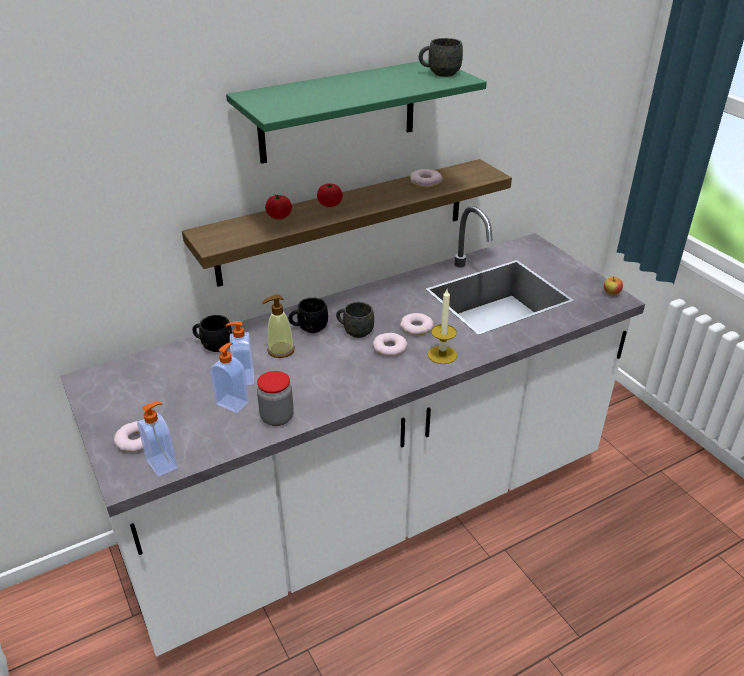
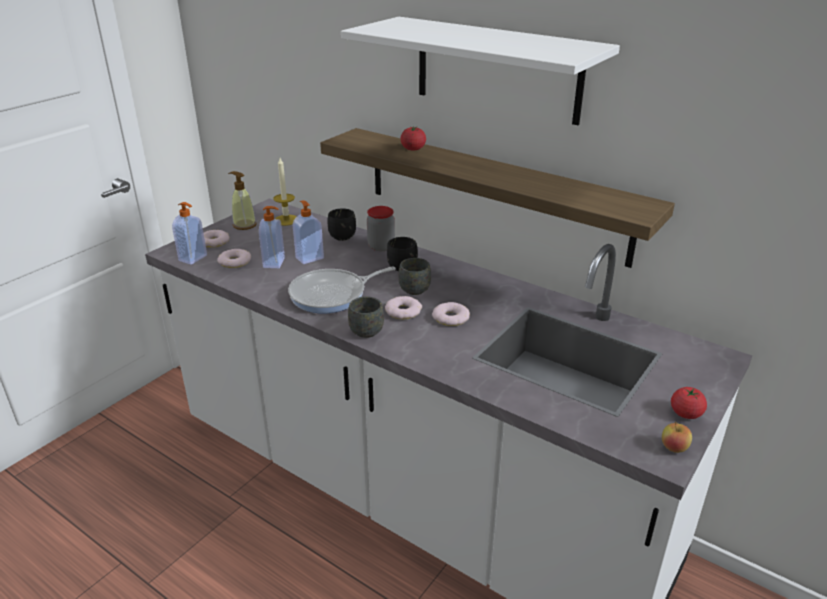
camera: 65 degrees right, 5 degrees down
(277, 417) = (267, 285): jar -> jar (381, 246)
(280, 350) = (357, 262): soap dispenser -> soap dispenser (244, 225)
(330, 204) = (459, 160): tomato -> tomato (685, 413)
(330, 380) = (332, 295): none -> frying pan
(338, 111) = (497, 70): green shelf -> white shelf
(425, 182) = (566, 187): donut -> donut (234, 262)
(439, 73) = (565, 50): grey mug -> grey mug (364, 329)
(442, 355) = (415, 343): candle -> candle (286, 220)

